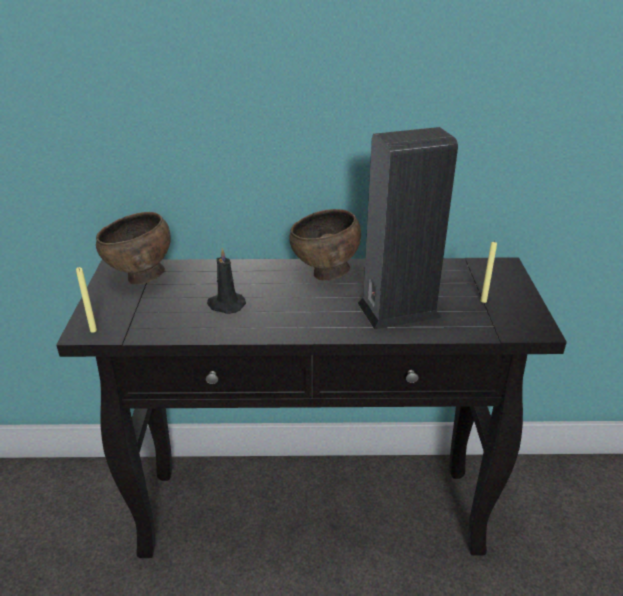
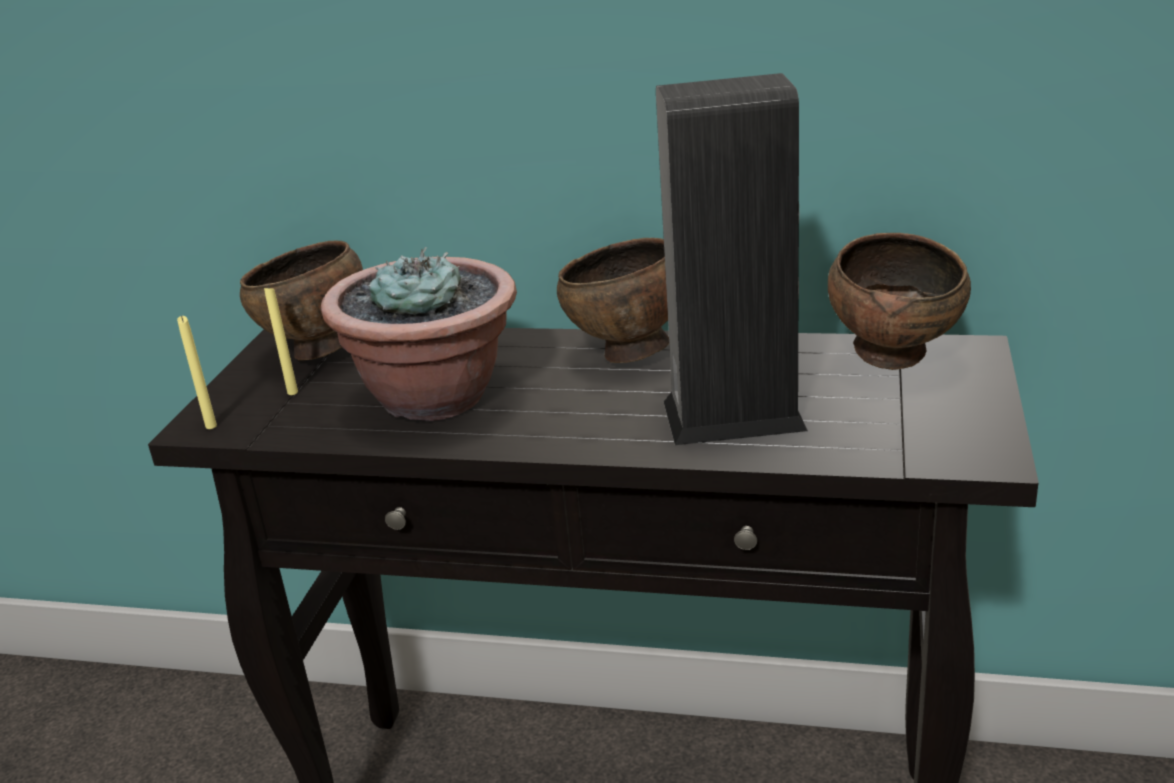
camera: 15 degrees right, 5 degrees down
(225, 305) = (435, 397): black candle -> potted plant
(469, 272) = (896, 359): none -> brown bowl
(483, 301) = (901, 406): yellow candle -> yellow candle (292, 392)

